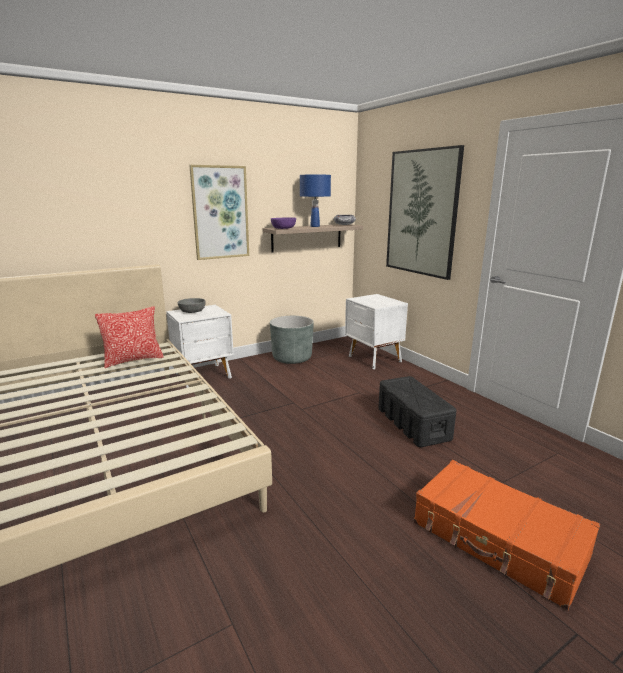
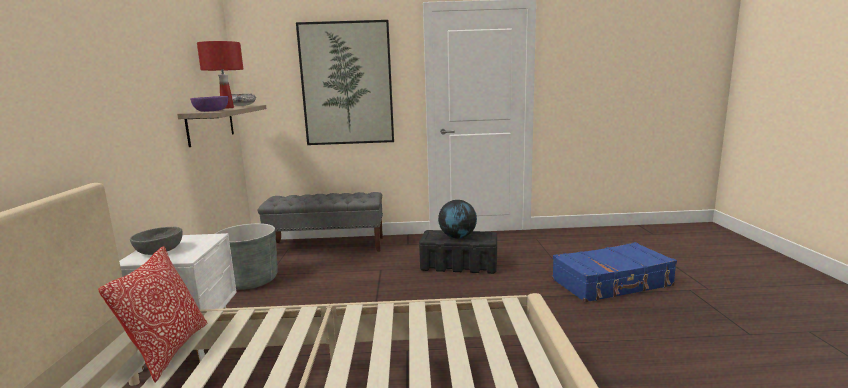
camera: 60 degrees left, 5 degrees down
(220, 213) = (137, 91): picture -> none
(315, 226) = (227, 108): blue table lamp -> red table lamp
(374, 359) = (327, 246): white nightstand -> grey bench
(411, 393) = (458, 237): none -> globe
(498, 540) = (612, 283): orange suitcase -> blue suitcase

